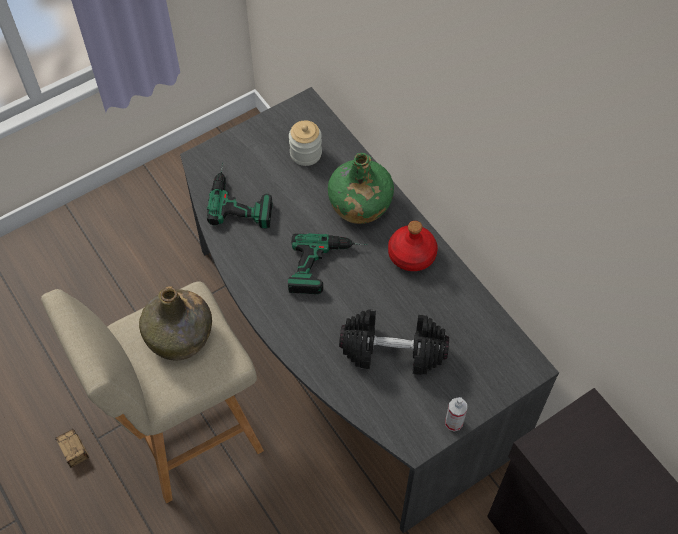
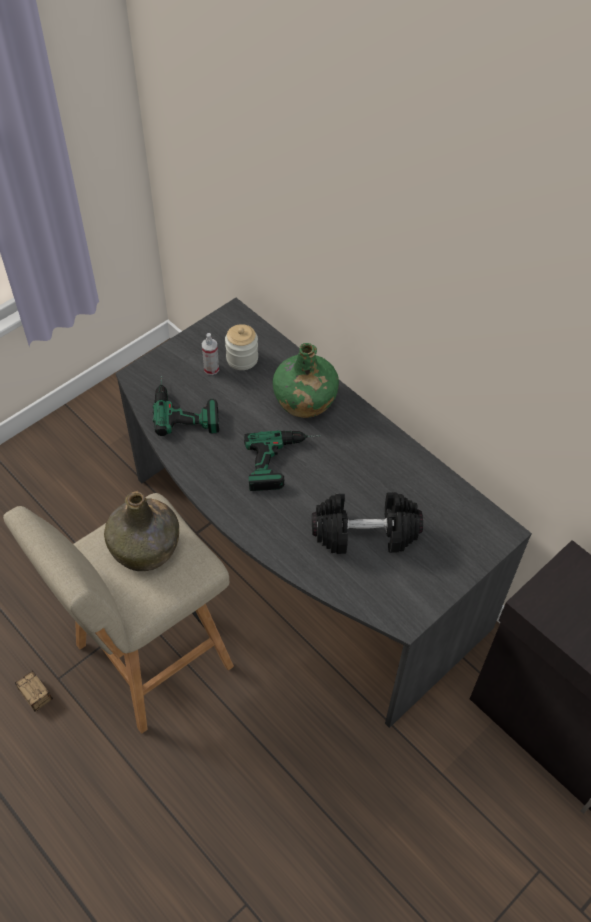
camera: 10 degrees left, 5 degrees down
(411, 255) = (365, 441): red bottle -> none
(453, 423) = (439, 594): spray bottle -> spray bottle (211, 369)

